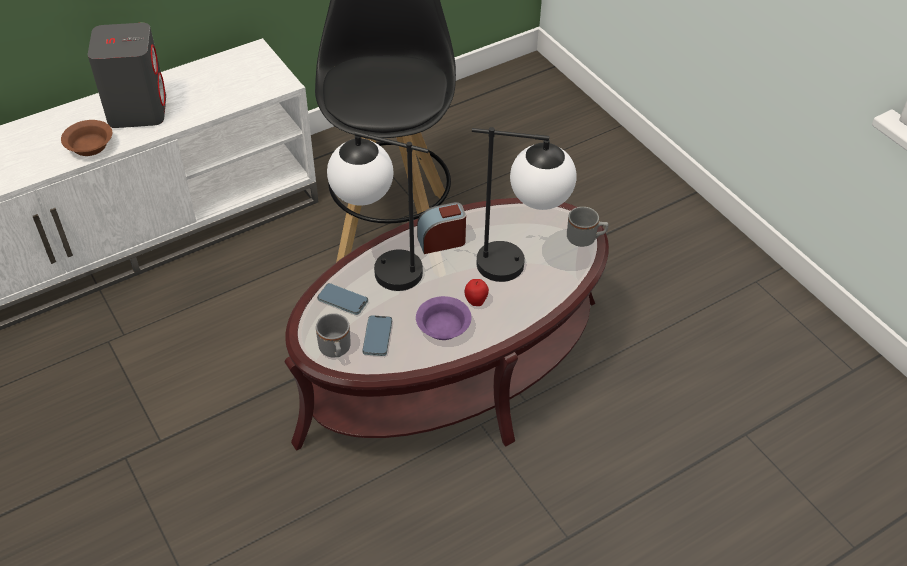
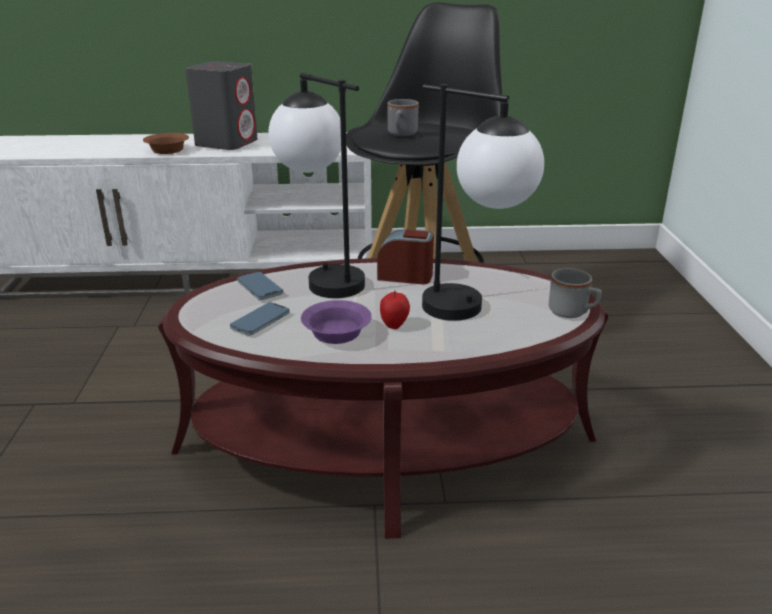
camera: 30 degrees right, 20 degrees down
(335, 351) = (208, 318): grey mug -> grey mug (401, 134)

